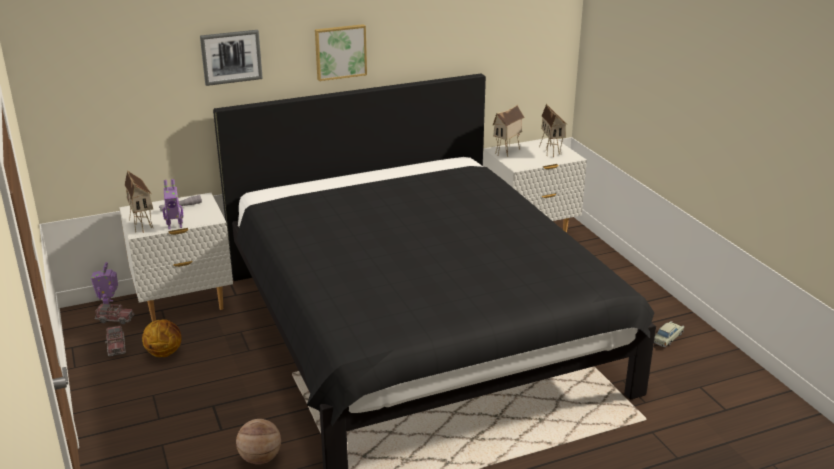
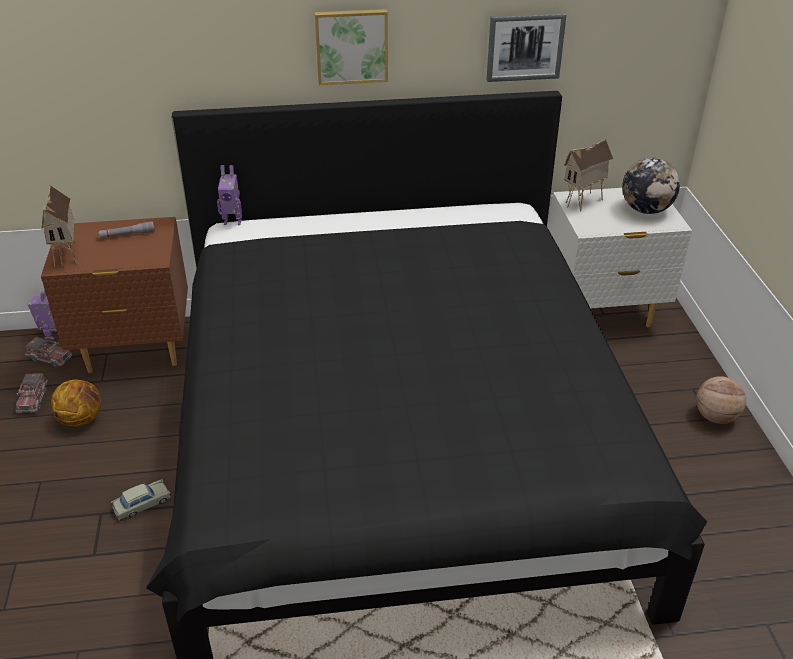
camera: 15 degrees right, 10 degrees up
(175, 226) = (105, 264): toy robot -> toy robot (232, 221)
(184, 304) = (135, 350): white nightstand -> brown nightstand
(231, 57) = (196, 43): picture -> picture (525, 47)
(260, 458) = (120, 613): basketball -> basketball (715, 417)
(551, 151) = (646, 210): toy house -> globe
(667, 338) = (743, 523): beige toy car -> beige toy car (142, 504)

